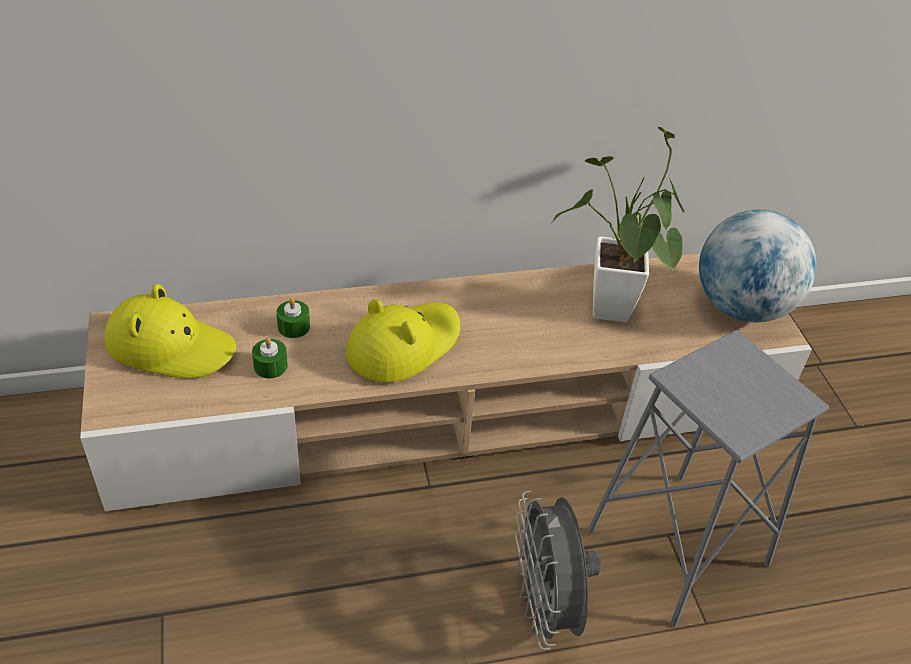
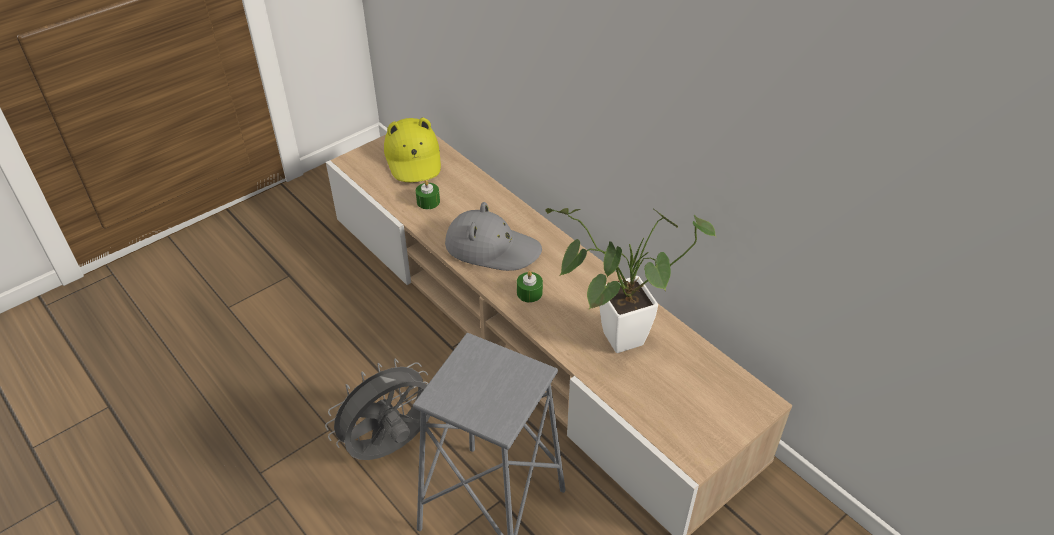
camera: 65 degrees right, 0 degrees up
(294, 326) = (469, 196): green candle -> green candle (529, 293)
(403, 345) = (492, 248): yellow hat -> grey hat
(741, 307) = (704, 422): globe -> none

